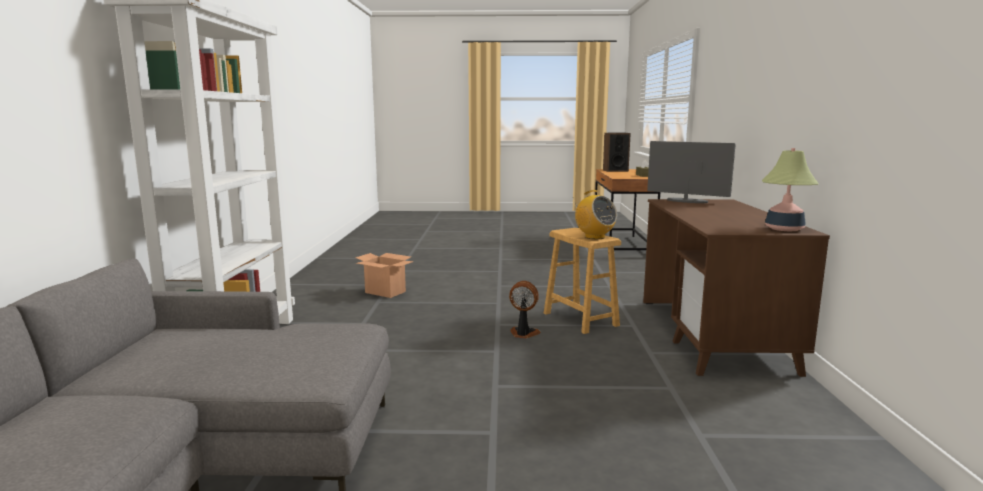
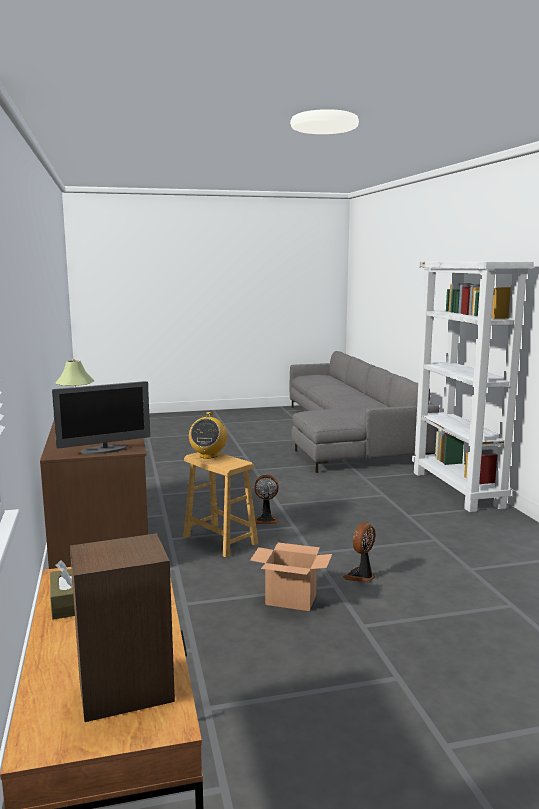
camera: 165 degrees right, 0 degrees up
(386, 292) = (451, 555): cardboard box -> cardboard box (290, 600)
(474, 288) = (361, 576): none -> fan
(594, 237) = (208, 455): radio -> radio turned 120 degrees counterclockwise
(686, 201) = (104, 450): monitor -> monitor turned 45 degrees counterclockwise

